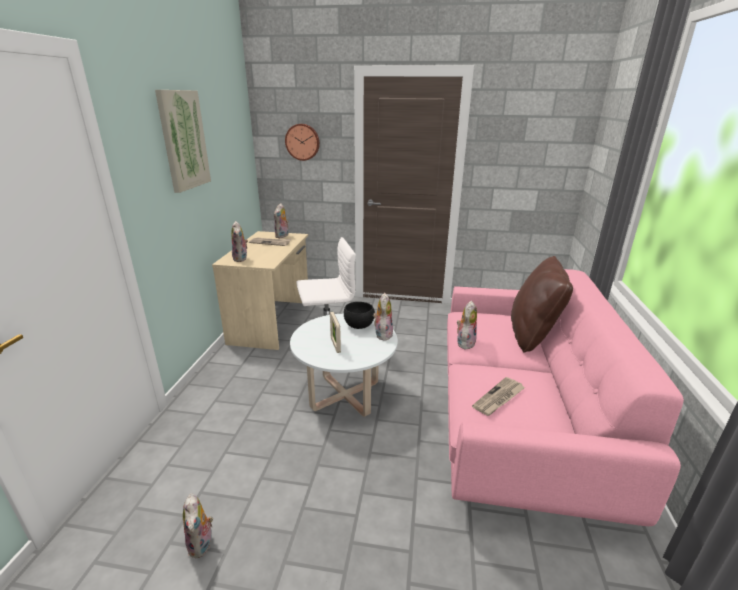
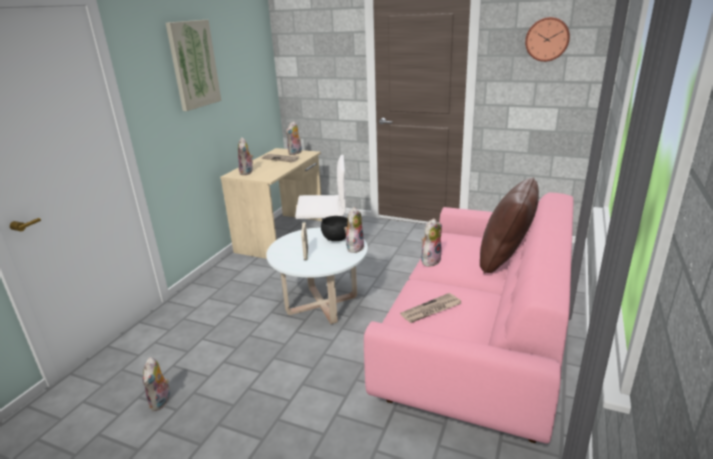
camera: 15 degrees right, 0 degrees up
(302, 142) = (318, 61): wall clock -> wall clock (547, 39)

